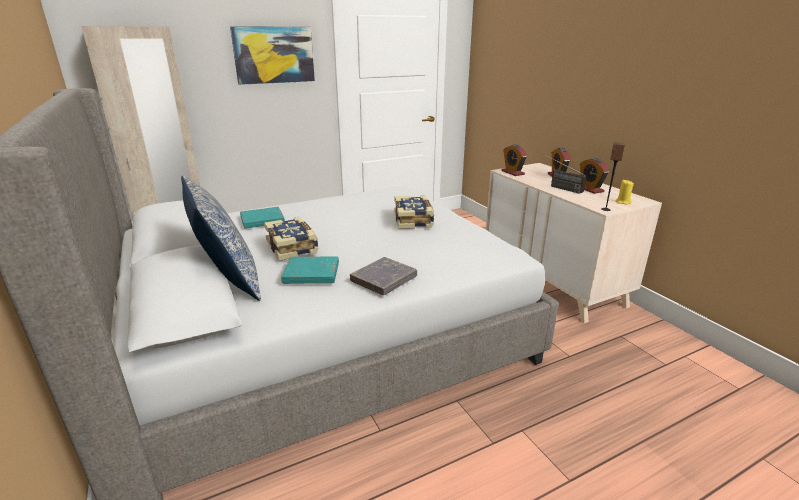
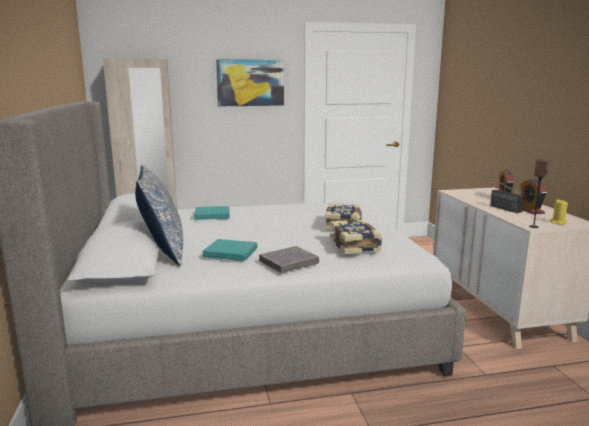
camera: 15 degrees right, 10 degrees down
(293, 247) = (226, 235): book -> book (355, 246)
(512, 172) = (458, 193): alarm clock -> none

